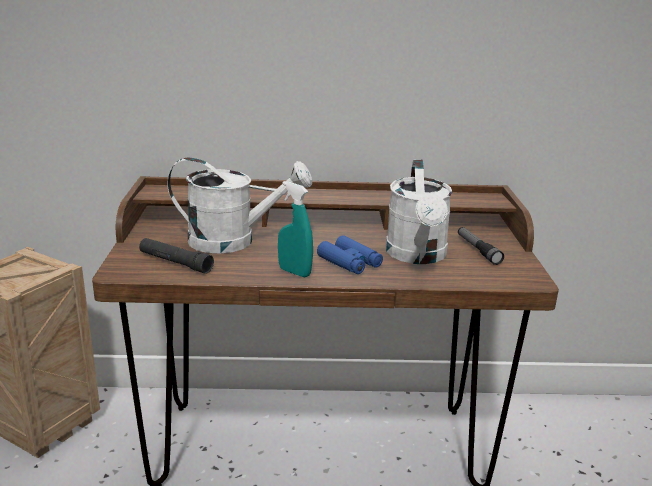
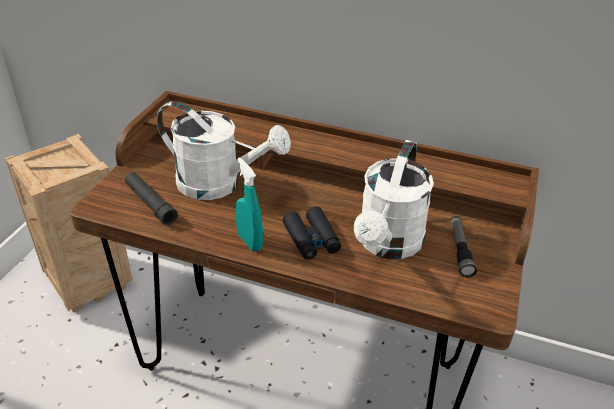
camera: 20 degrees right, 15 degrees up
(349, 262) = (311, 239): blue binoculars -> black binoculars

